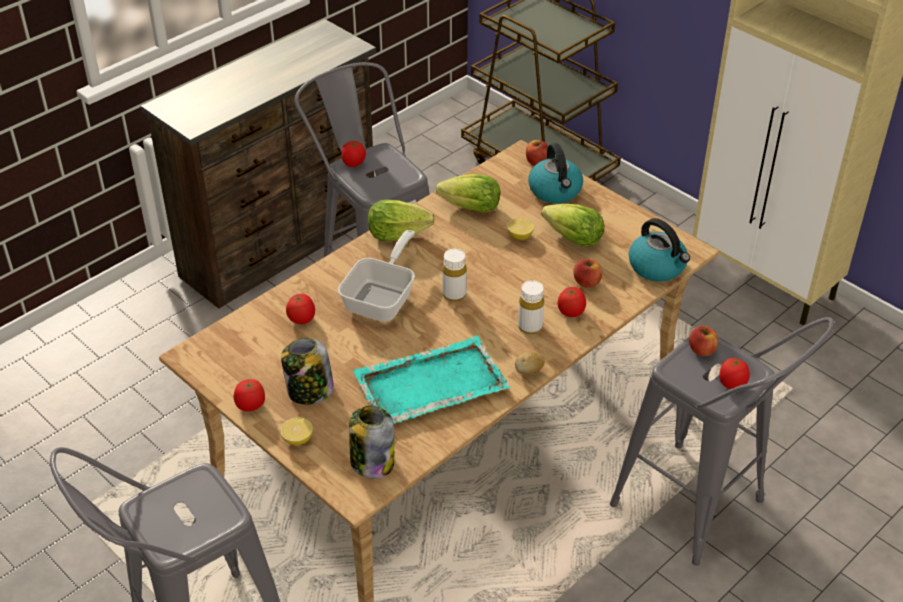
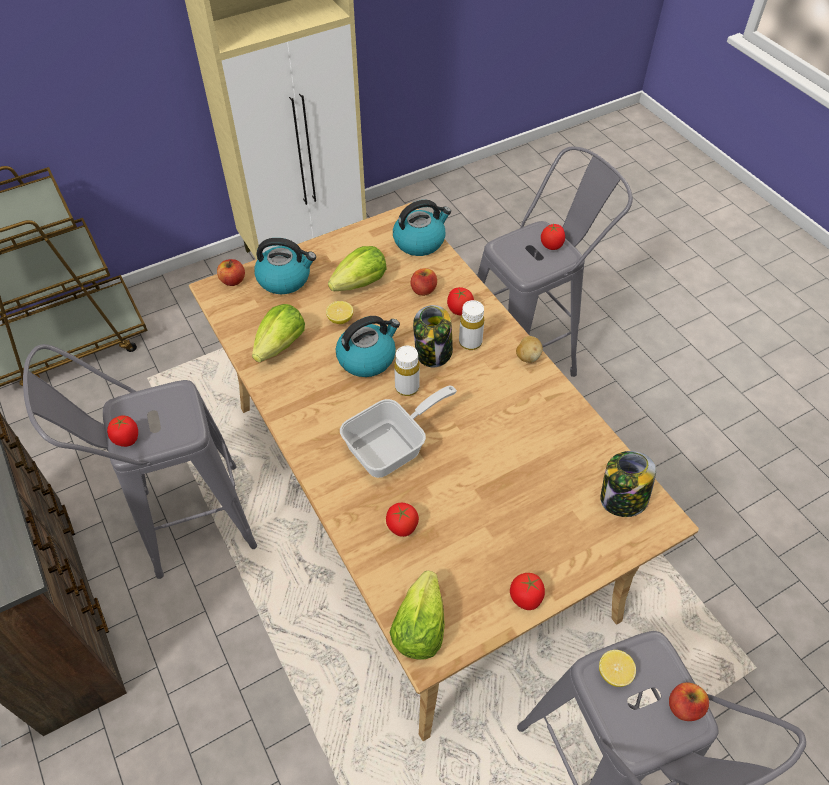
camera: 75 degrees left, 10 degrees up
(297, 439) = (583, 559): lemon -> lemon (614, 673)
(309, 391) = (516, 537): jar -> jar (433, 352)
(383, 298) = (393, 447): frying pan -> frying pan turned 105 degrees clockwise
(397, 234) = (295, 415): lettuce -> lettuce (419, 628)
(429, 384) = (528, 433): turquoise tray -> none
(479, 262) = (367, 358): none -> kettle
(702, 350) = (510, 251): apple -> apple (684, 706)

